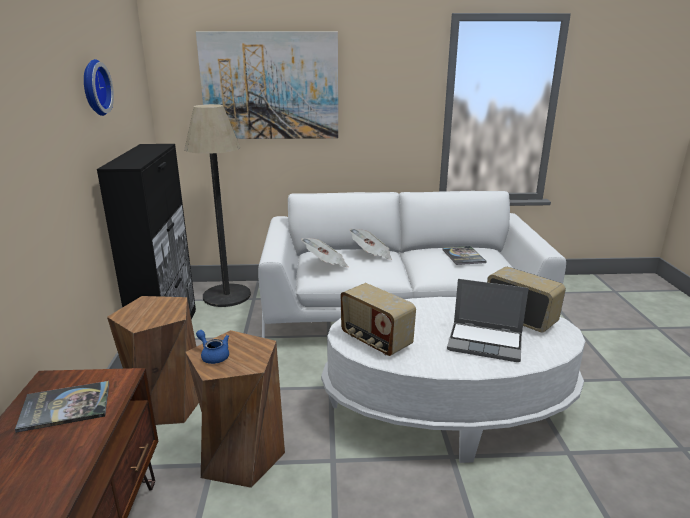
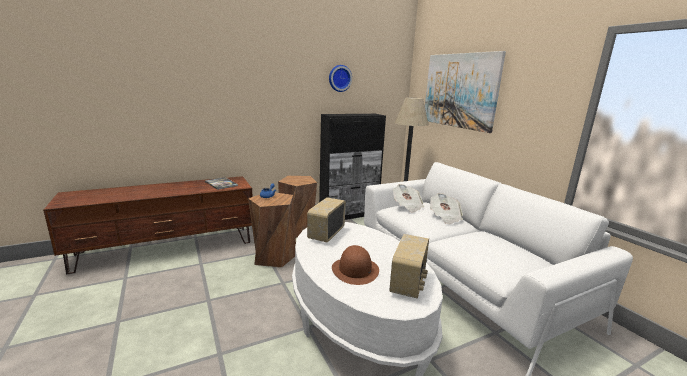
camera: 65 degrees right, 5 degrees down
(463, 256) = (496, 248): book -> none
(486, 342) = (355, 270): laptop -> brown hat

